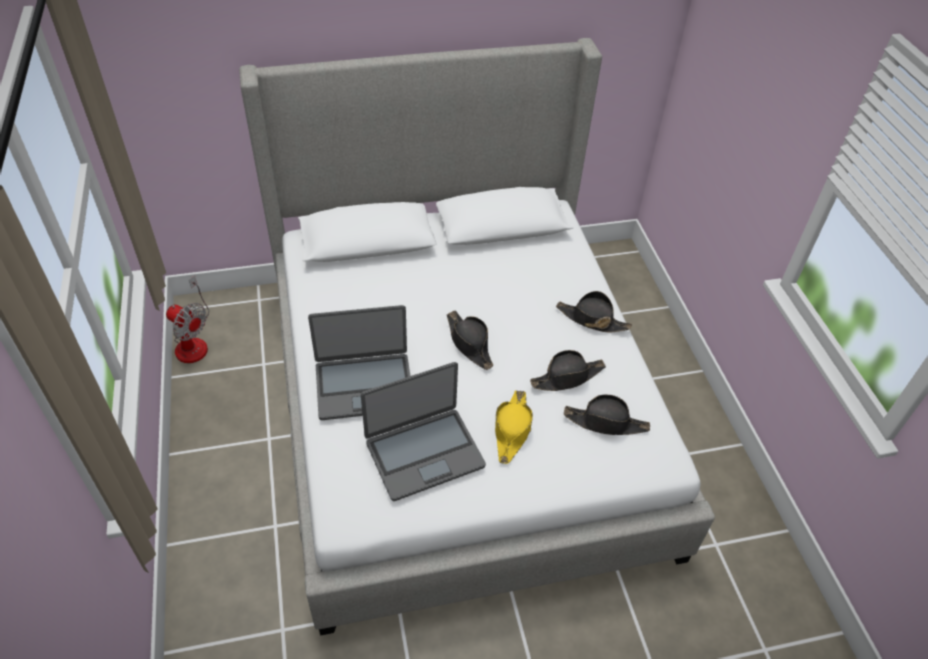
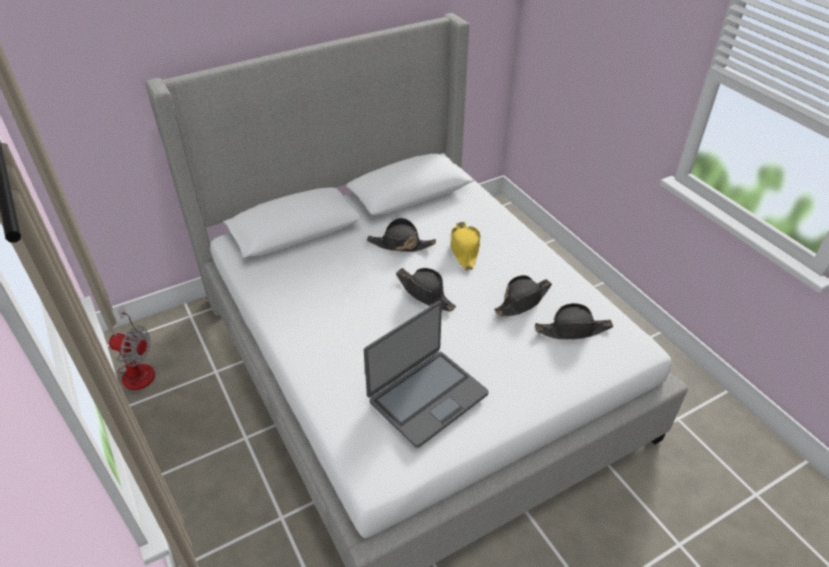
camera: 15 degrees left, 5 degrees down
(364, 386) = (345, 352): laptop -> none
(512, 430) = (496, 357): yellow hat -> yellow hat (464, 249)
(592, 319) = (521, 250): black hat -> black hat (400, 244)

